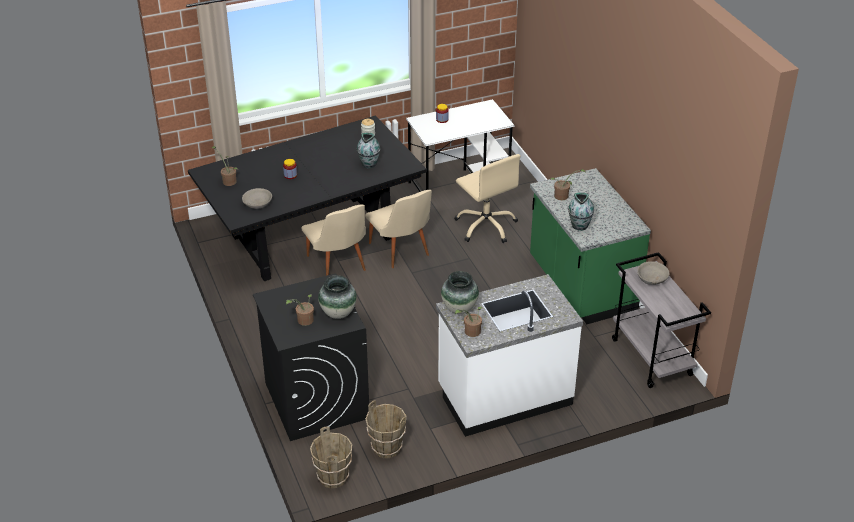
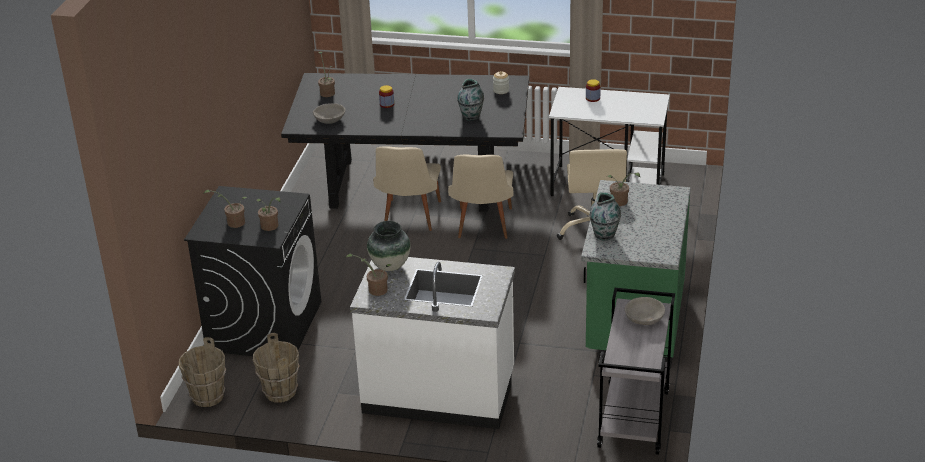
camera: 35 degrees right, 5 degrees down
(338, 313) = (270, 227): vase -> potted plant

